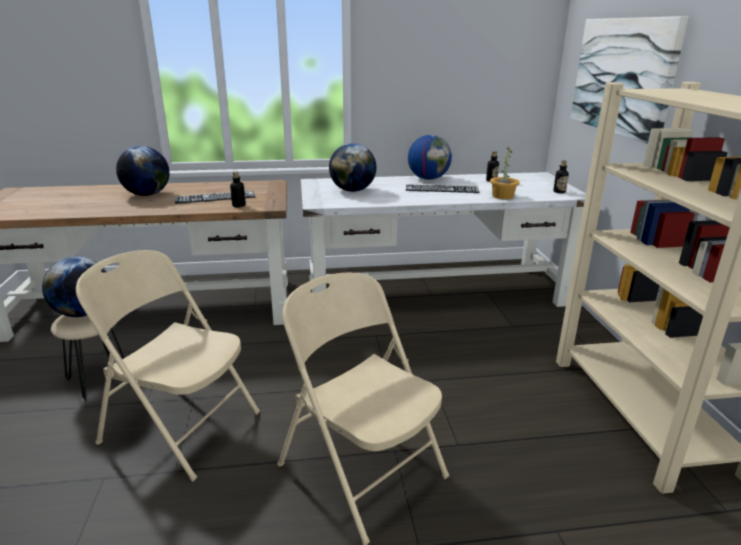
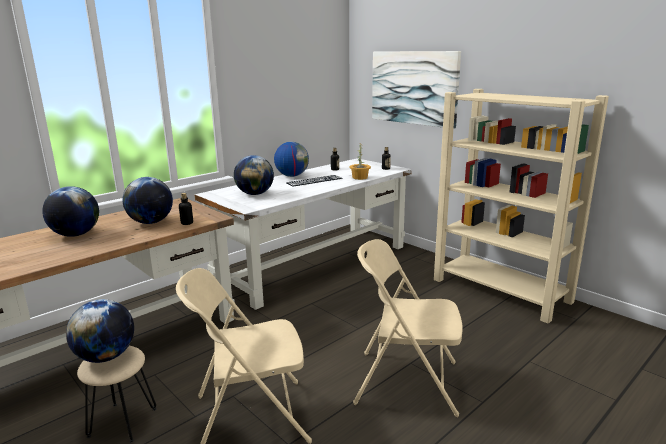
camera: 35 degrees left, 5 degrees down
(215, 197) = (151, 222): keyboard -> globe

